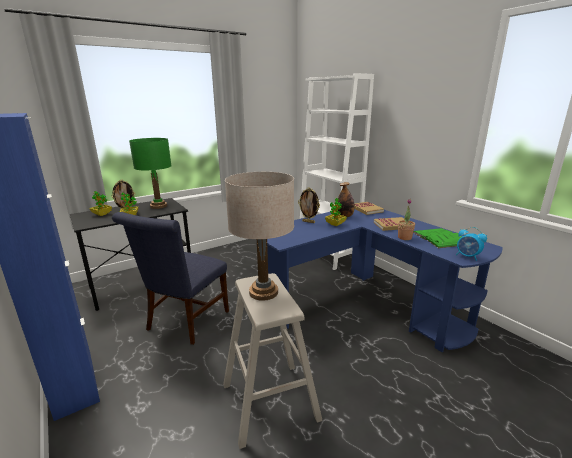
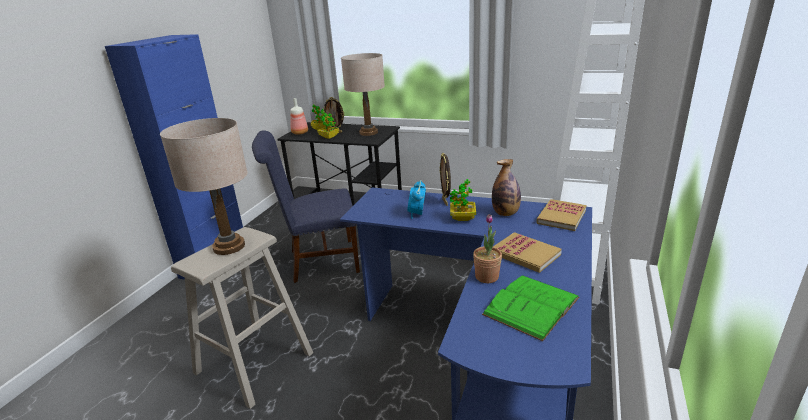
camera: 55 degrees right, 5 degrees up
(88, 221) = (299, 133): none -> bottle
(158, 206) = (368, 133): green table lamp -> beige table lamp
(467, 256) = (482, 350): alarm clock -> alarm clock (417, 214)

